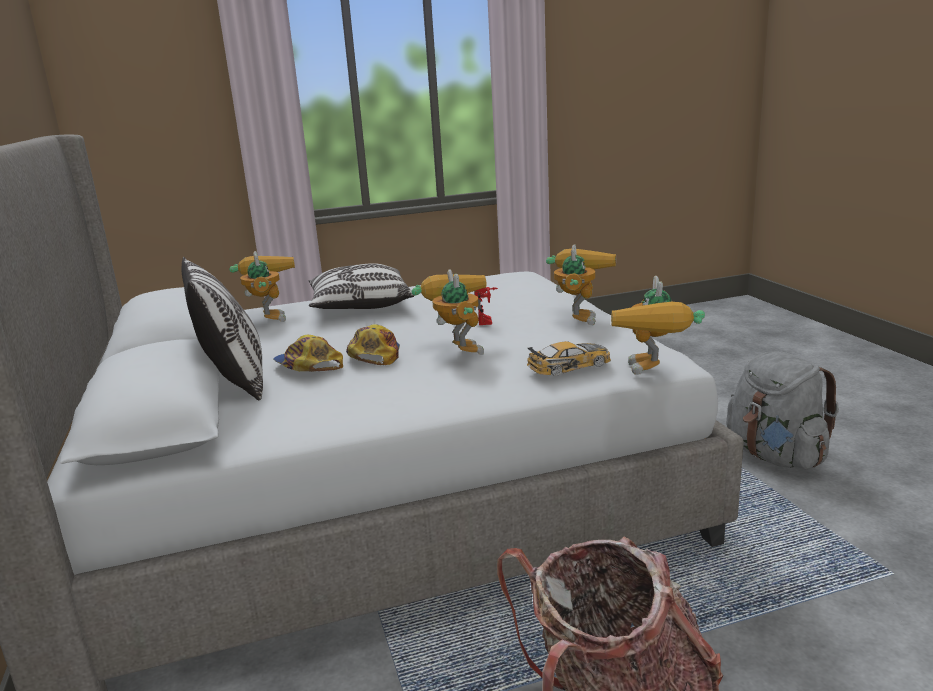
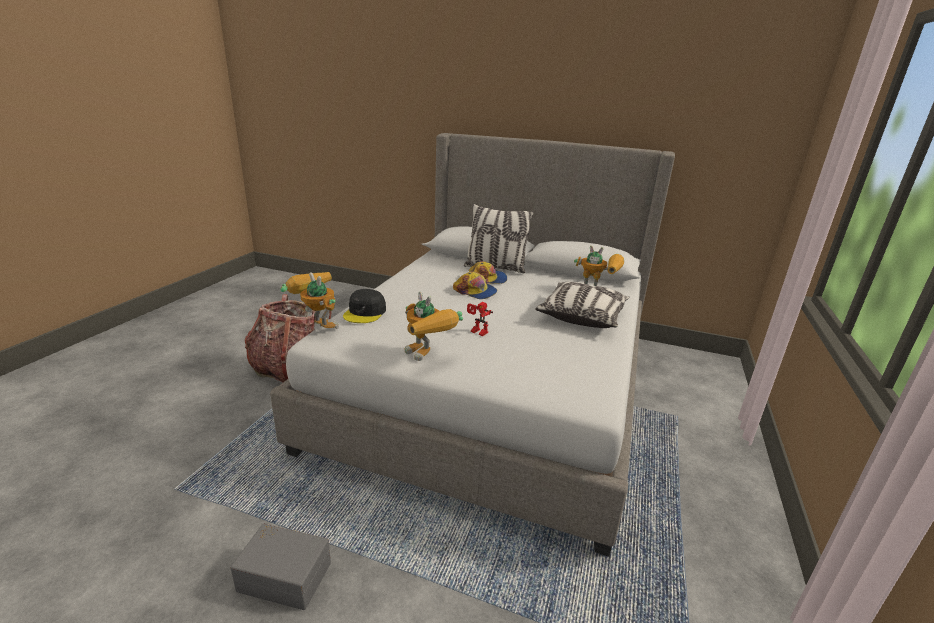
camera: 125 degrees right, 5 degrees up
(457, 348) = (443, 305): toy robot -> none
(570, 365) = (365, 313): toy car -> black cap
(776, 456) = (285, 574): grey backpack -> grey storage box

